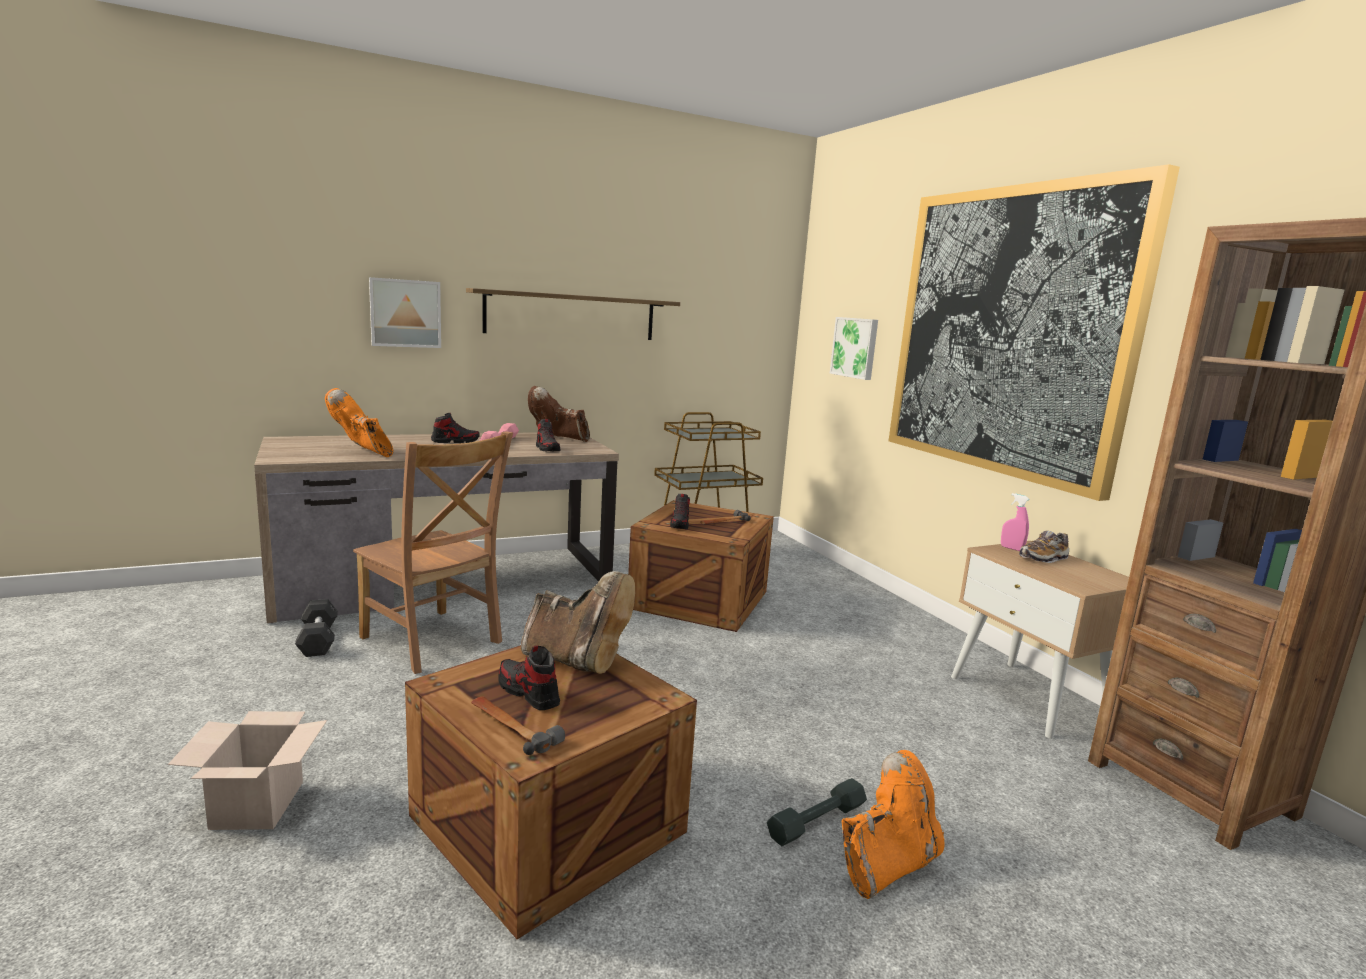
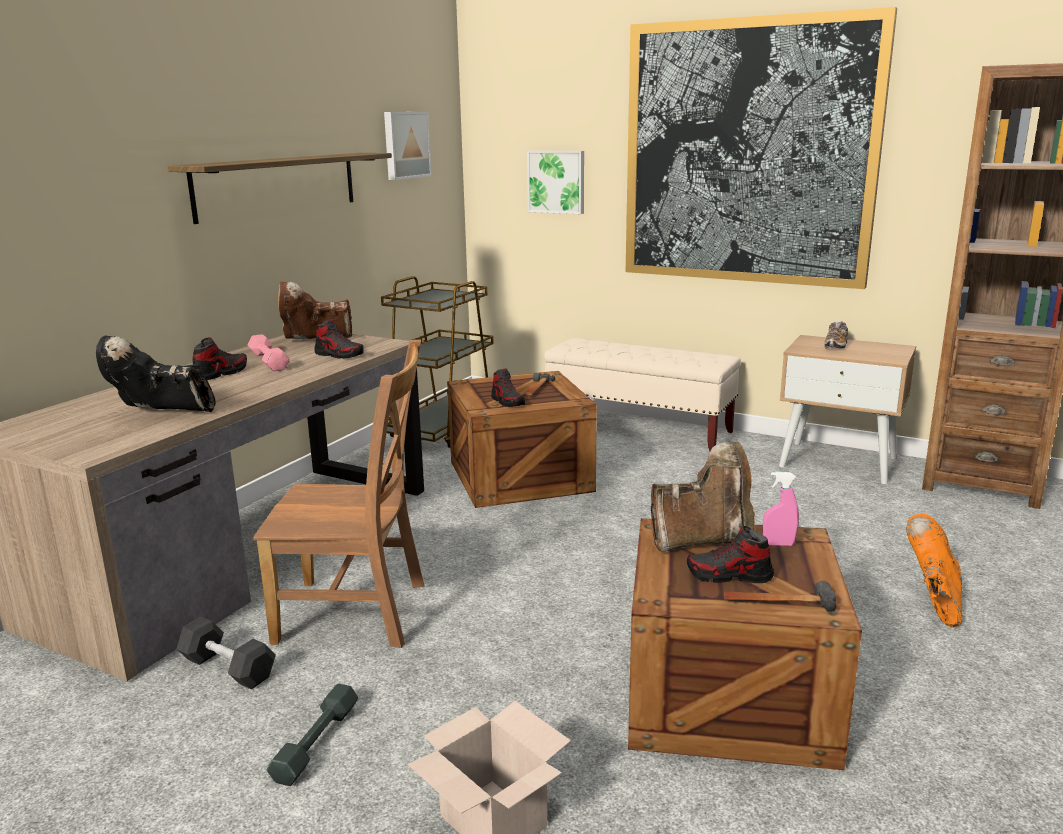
camera: 35 degrees left, 5 degrees up
(363, 452) = (162, 415): orange boot -> black boot
(405, 313) = (104, 212): picture -> picture (405, 145)
(816, 821) = (863, 598): grey dumbbell -> grey dumbbell (316, 742)
(866, 600) = (639, 429): none -> beige bench
(1011, 548) = (806, 344): pink spray bottle -> pink spray bottle (778, 544)

